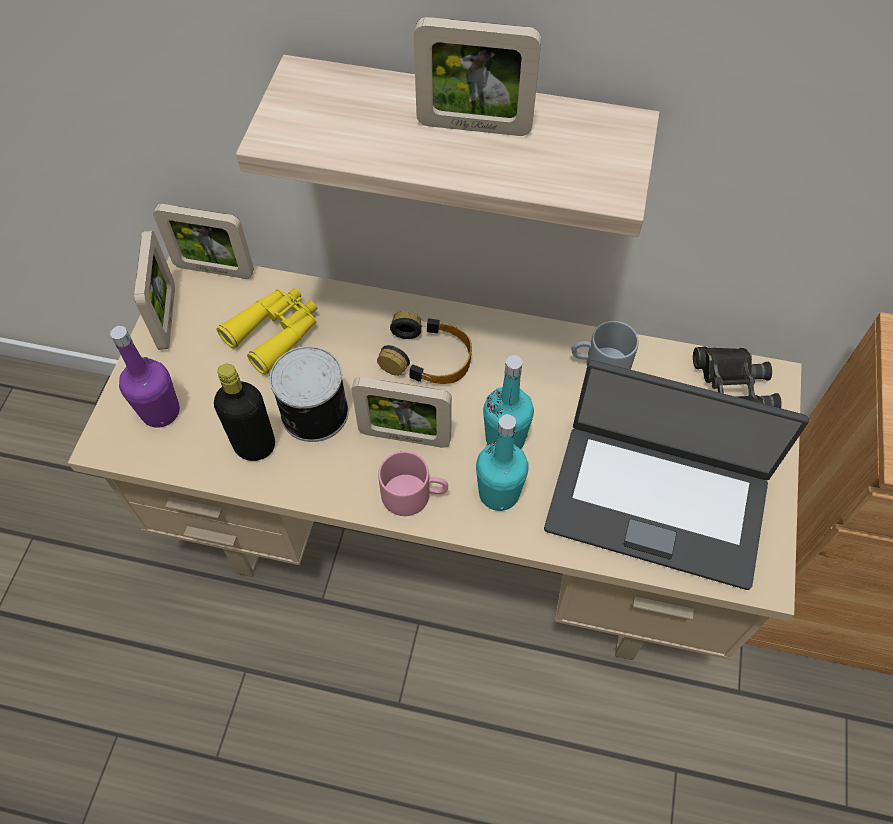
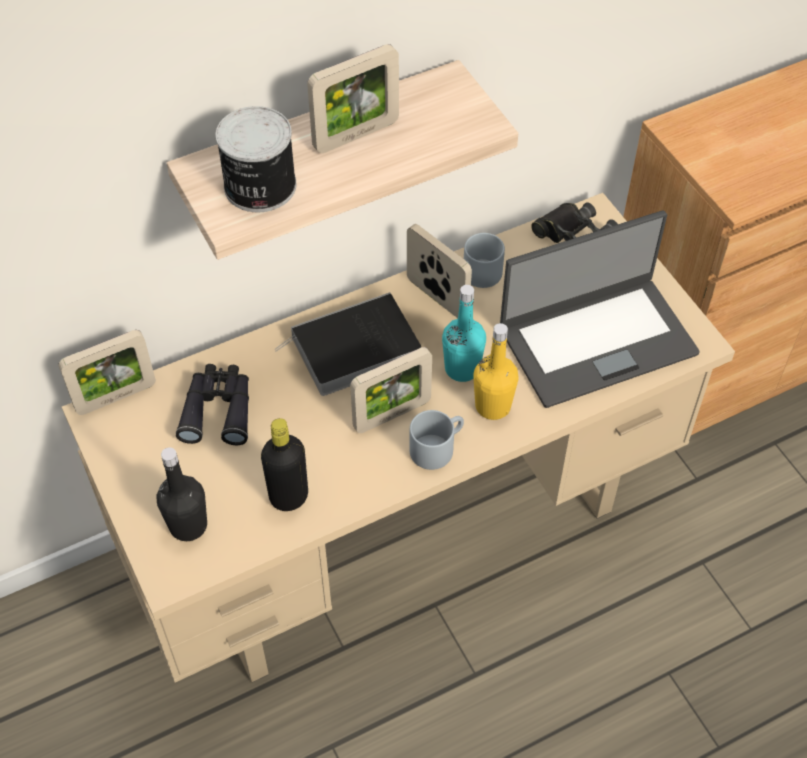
camera: 40 degrees left, 5 degrees down
(160, 412) = (188, 525): purple bottle -> black bottle
(167, 317) = (116, 457): picture frame -> picture frame (437, 297)
(276, 332) = (218, 409): yellow binoculars -> black binoculars
(312, 413) = (308, 445): can -> can (258, 187)
(414, 494) = (437, 446): pink mug -> grey mug
(427, 358) = (353, 351): headphones -> book
(499, 493) = (493, 406): turquoise bottle -> yellow bottle

